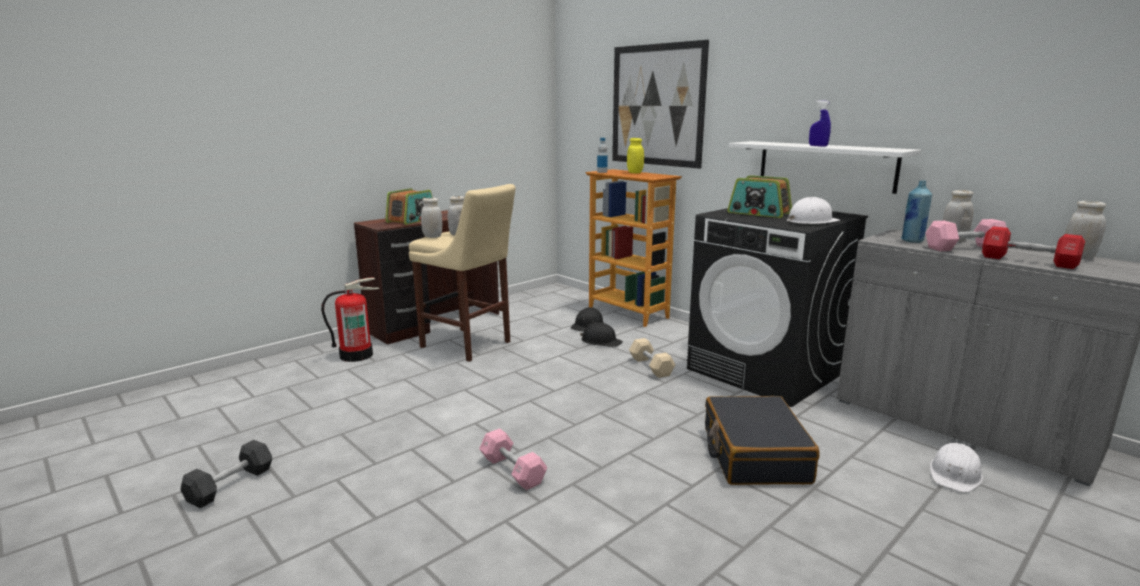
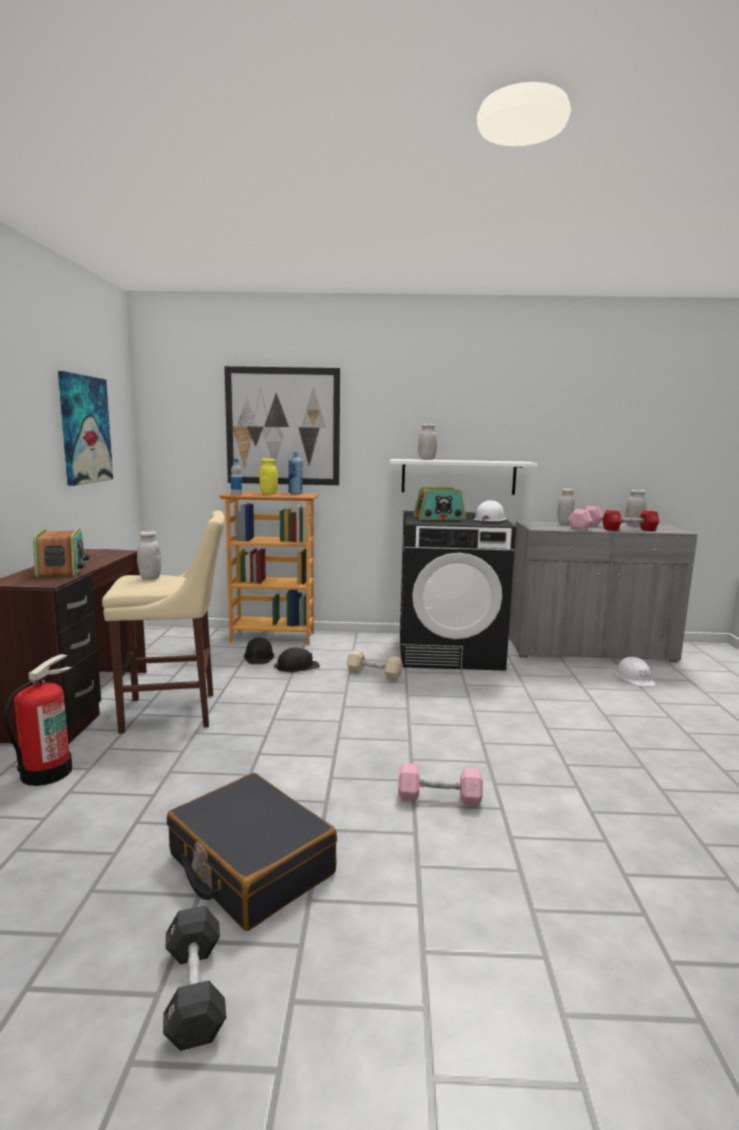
camera: 45 degrees left, 5 degrees down
(432, 237) = (127, 585): white jar -> white jar (427, 459)
(481, 112) = (84, 429): none -> picture
(754, 454) = (545, 709): black suitcase -> black suitcase (250, 865)
(818, 146) = (466, 461): blue spray bottle -> none
(912, 241) = (551, 526): blue bottle -> blue bottle (295, 493)

